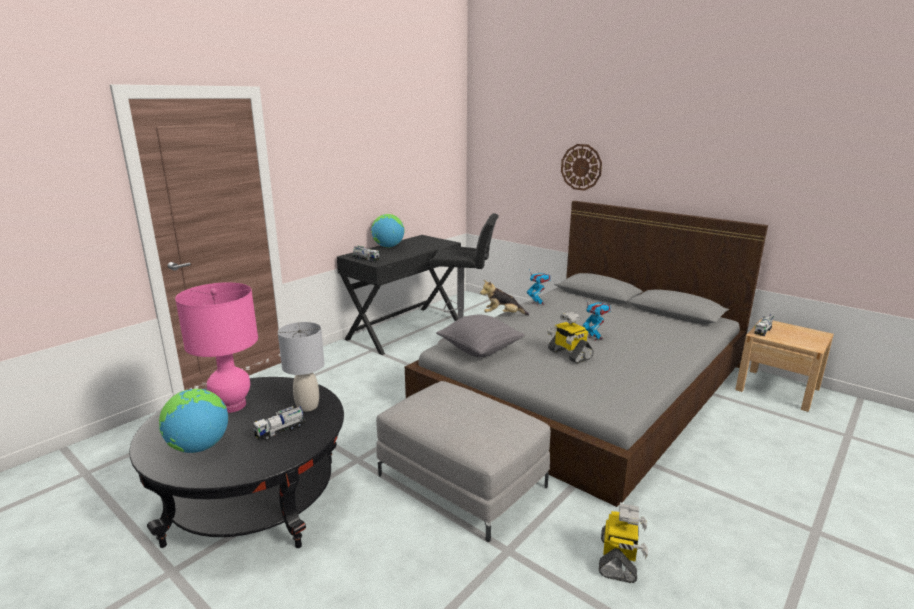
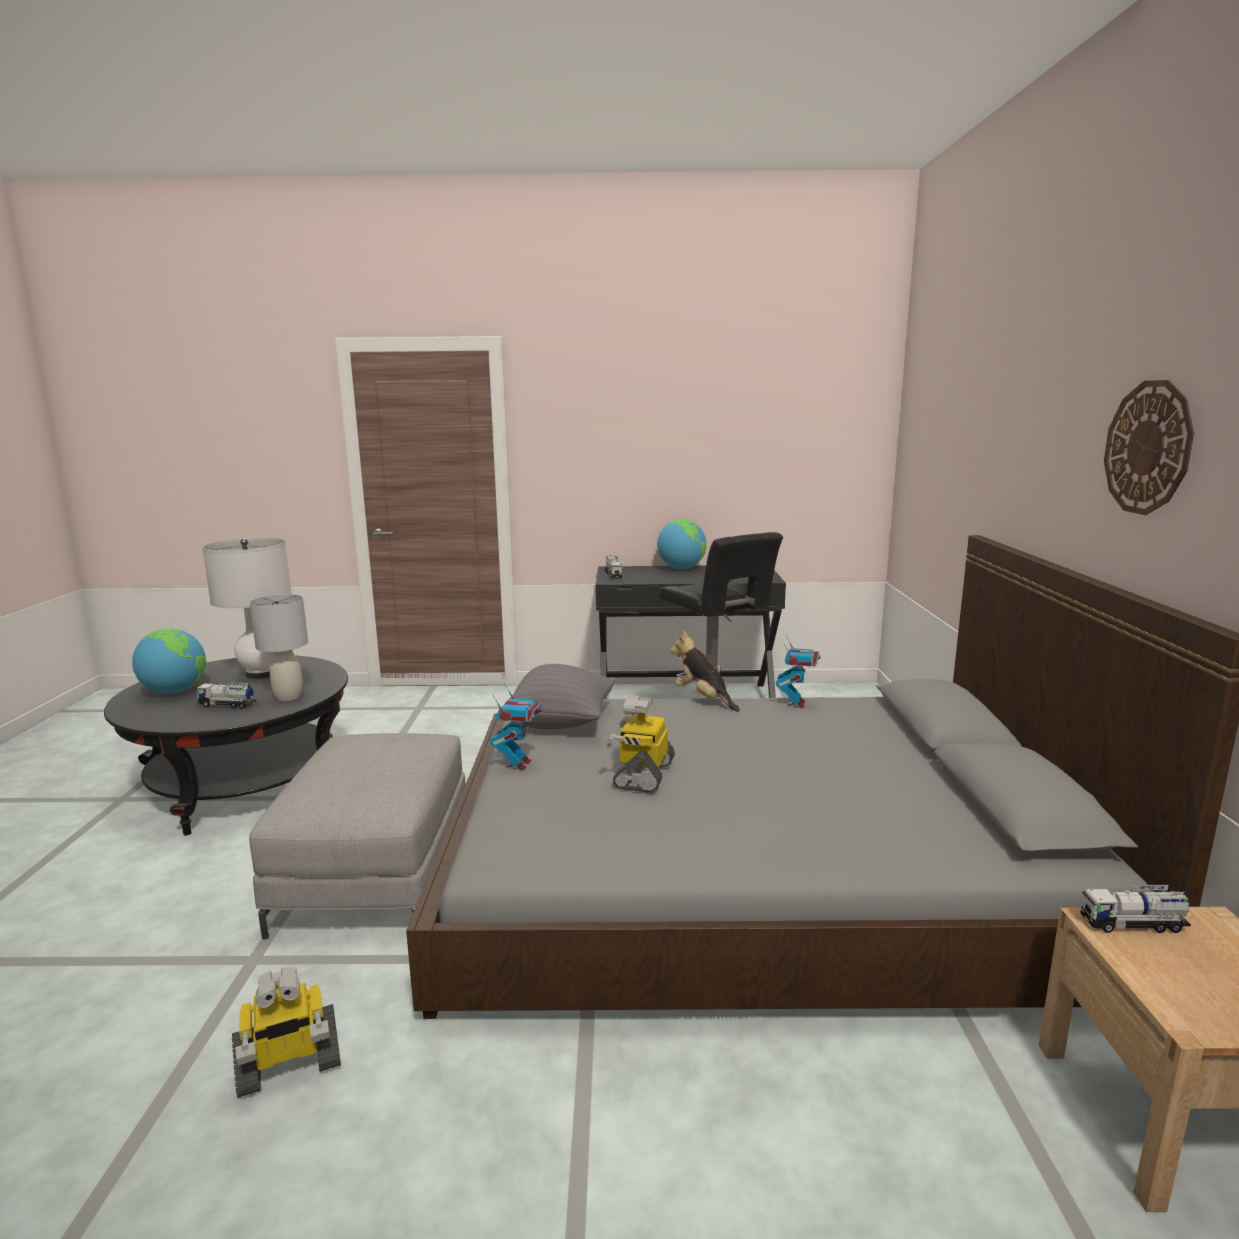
camera: 50 degrees right, 5 degrees down
(232, 406) = (261, 674): pink table lamp -> white table lamp
(581, 167) = (996, 468): wall clock -> wall clock (1148, 448)
(594, 338) = (740, 774): toy robot -> toy robot (518, 764)

